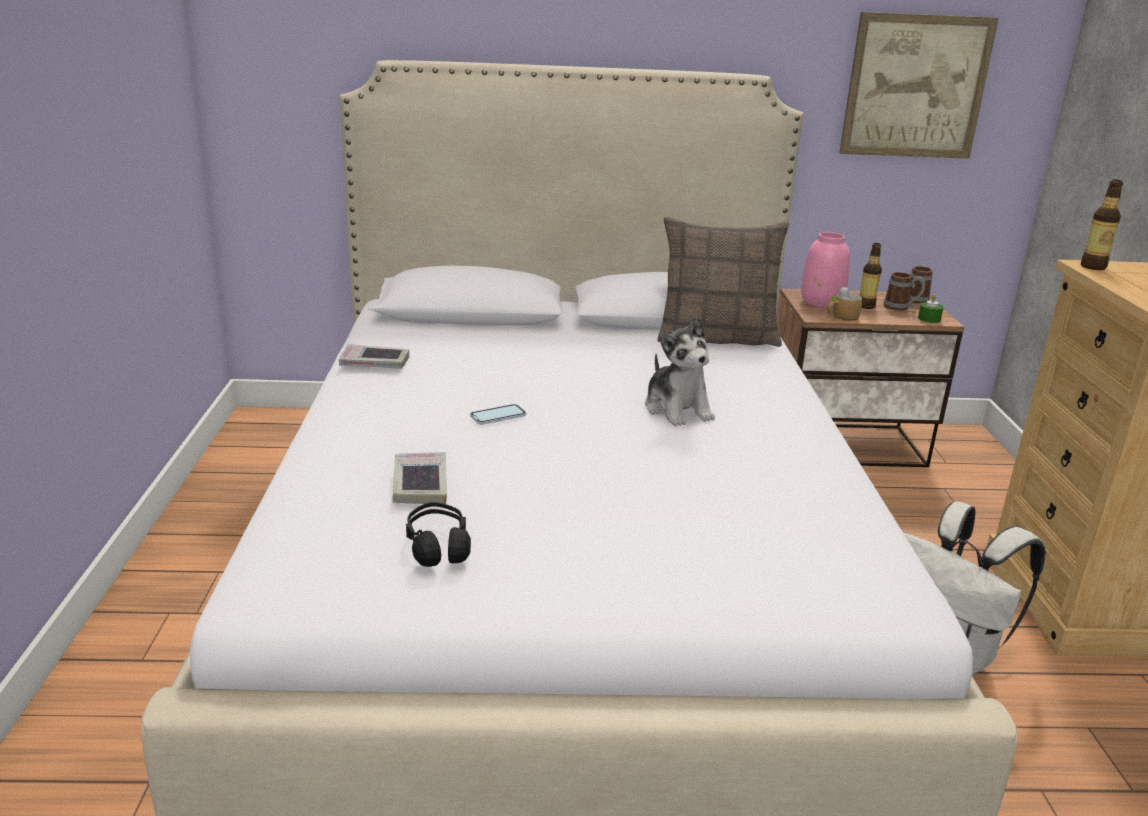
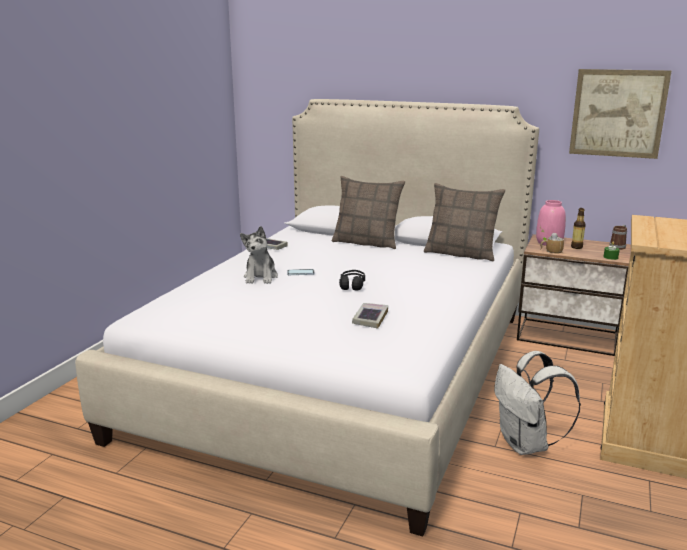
camera: 25 degrees right, 5 degrees down
(420, 485) = (234, 292): book -> book (370, 318)
(437, 546) = (218, 314): black headphones -> black headphones (352, 285)
(543, 333) = (367, 242): none -> pillow
(677, 409) = (395, 281): plush toy -> plush toy (261, 277)
(901, 307) = (600, 250): mug -> none
(1093, 267) = (647, 219): bottle -> none

